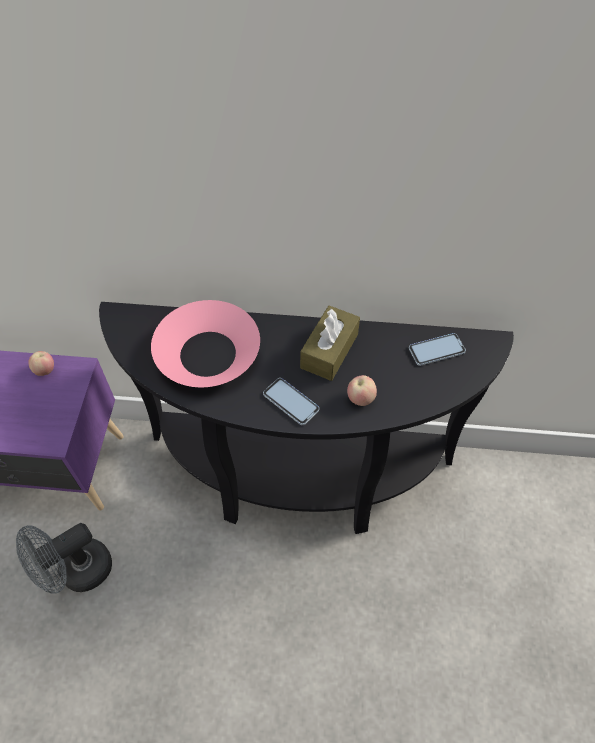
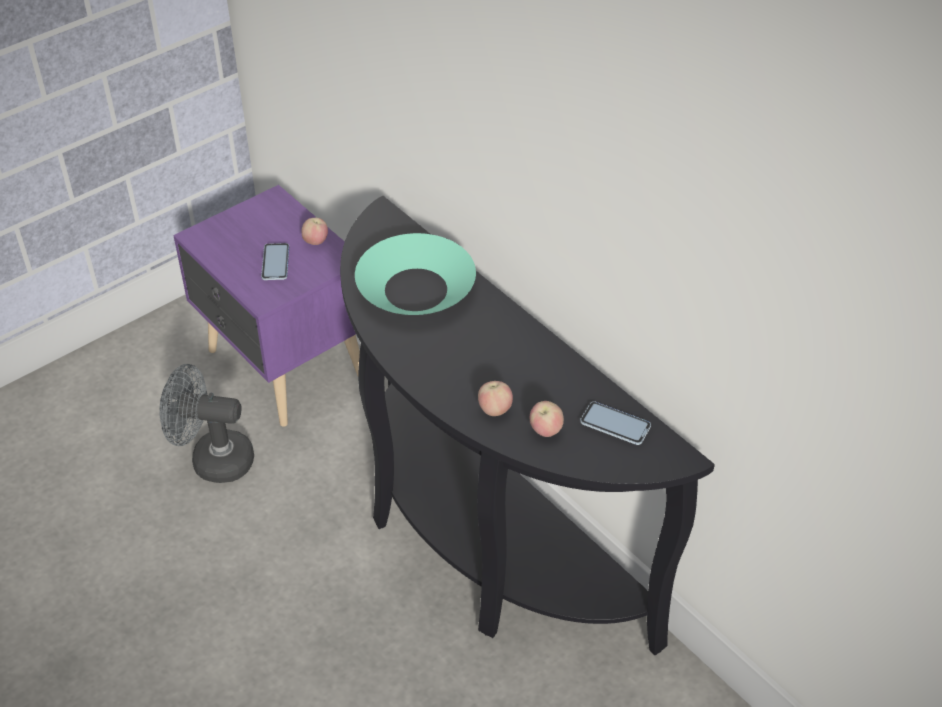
camera: 45 degrees right, 10 degrees down
(207, 353) = (415, 289): pink bowl -> turquoise bowl
(291, 402) = (435, 370): phone -> phone (275, 263)
(329, 351) = (517, 357): brown tissue box -> none
(405, 387) = (545, 431): none -> apple

